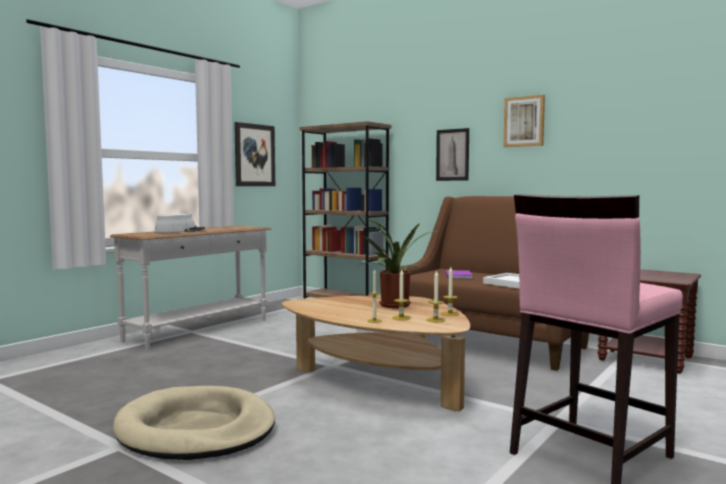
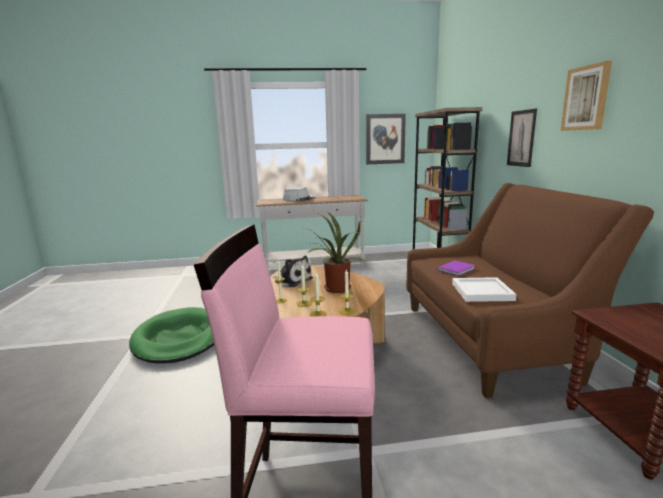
camera: 45 degrees right, 10 degrees up
(196, 429) = (179, 339): beige dog bed -> green dog bed
(332, 309) = (292, 280): none -> plush toy

